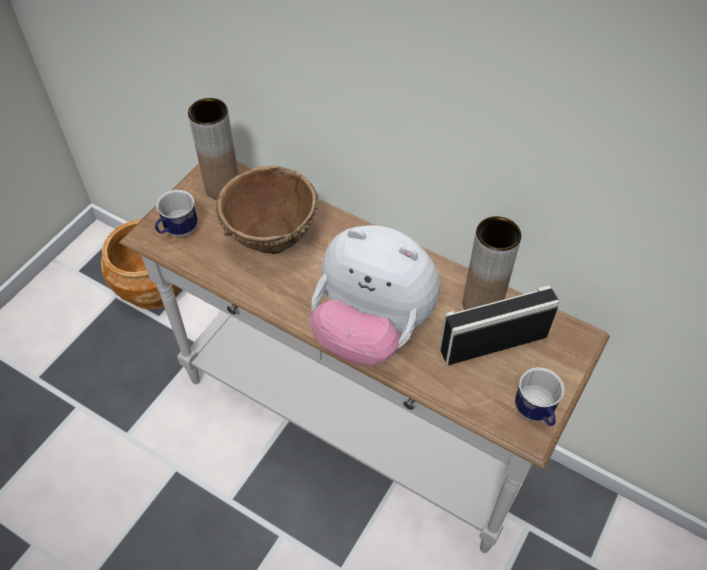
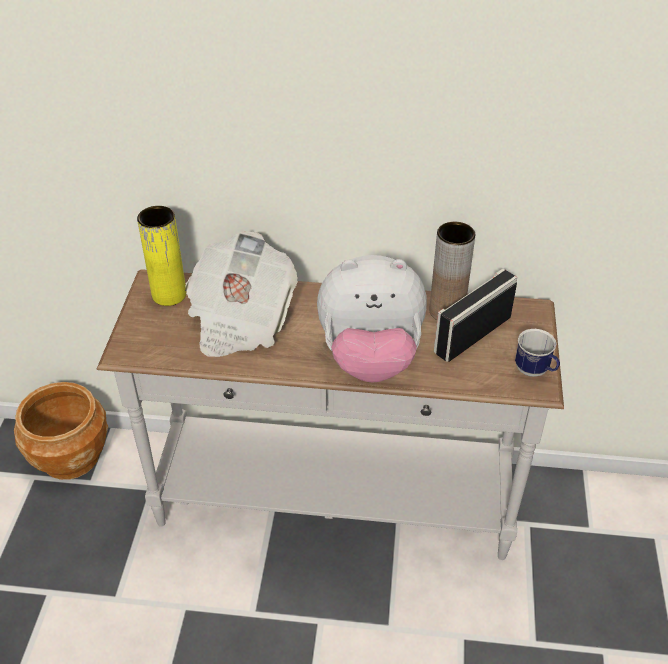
camera: 25 degrees left, 10 degrees down
(178, 232) = (150, 341): mug -> none
(222, 187) = (169, 294): brown vase -> yellow vase
(271, 237) = (240, 319): brown bowl -> newspaper

